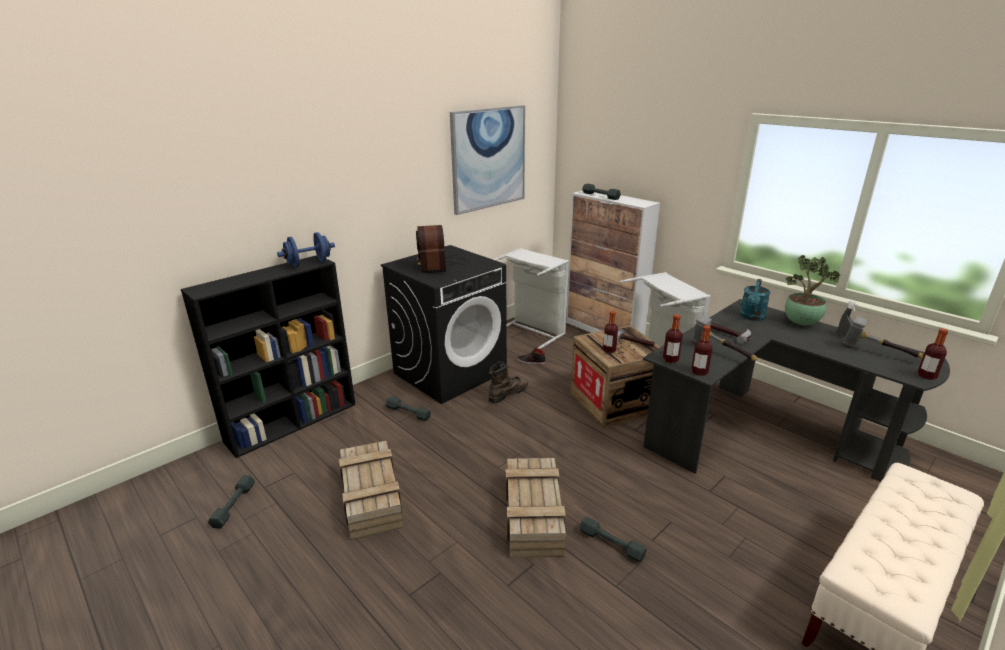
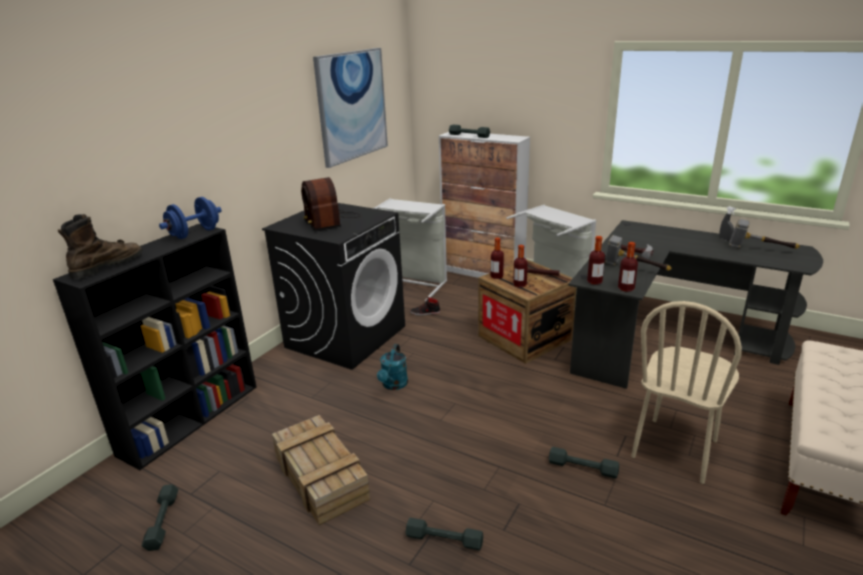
camera: 15 degrees left, 0 degrees up
(408, 412) = (320, 384): grey dumbbell -> grey dumbbell (444, 539)
(507, 393) = (416, 347): brown boot -> brown boot (107, 266)
(534, 516) = (498, 459): crate -> none
(717, 547) = (675, 449): none -> beige chair
(752, 317) = (642, 234): turquoise watering can -> turquoise watering can (393, 385)
(802, 324) = (686, 234): potted plant -> none
(926, 376) = (807, 263): bottle -> bottle (496, 276)

